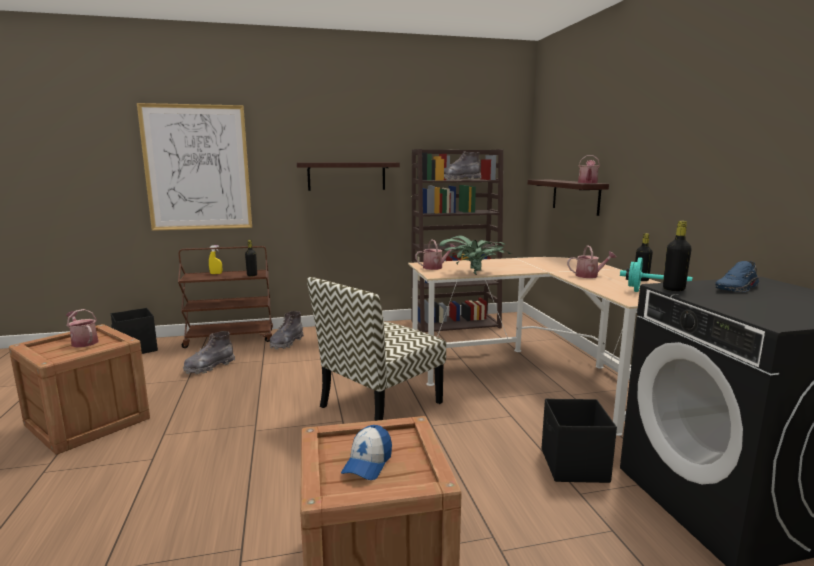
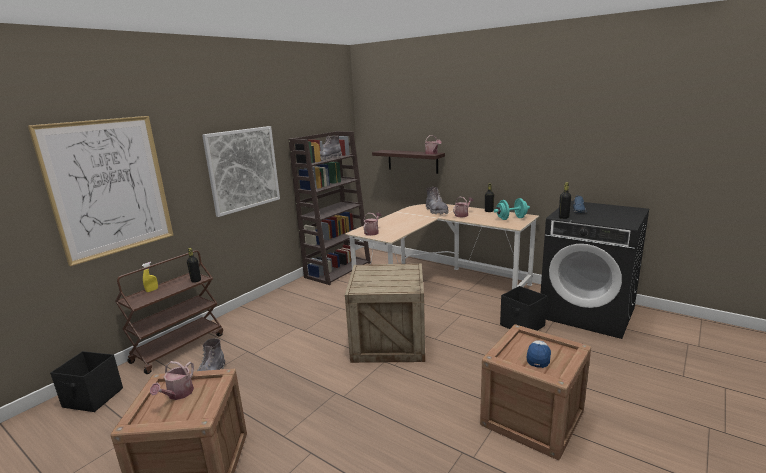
camera: 40 degrees left, 5 degrees up
(83, 342) = (178, 394): watering can -> watering can turned 75 degrees counterclockwise
(286, 343) = (239, 330): grey boot -> grey boot (436, 211)
(346, 176) = (243, 169): shelf -> picture
(367, 463) = (538, 357): cap -> cap turned 135 degrees counterclockwise
(380, 405) = (388, 341): chair -> crate
(474, 274) = (407, 231): potted plant -> none

